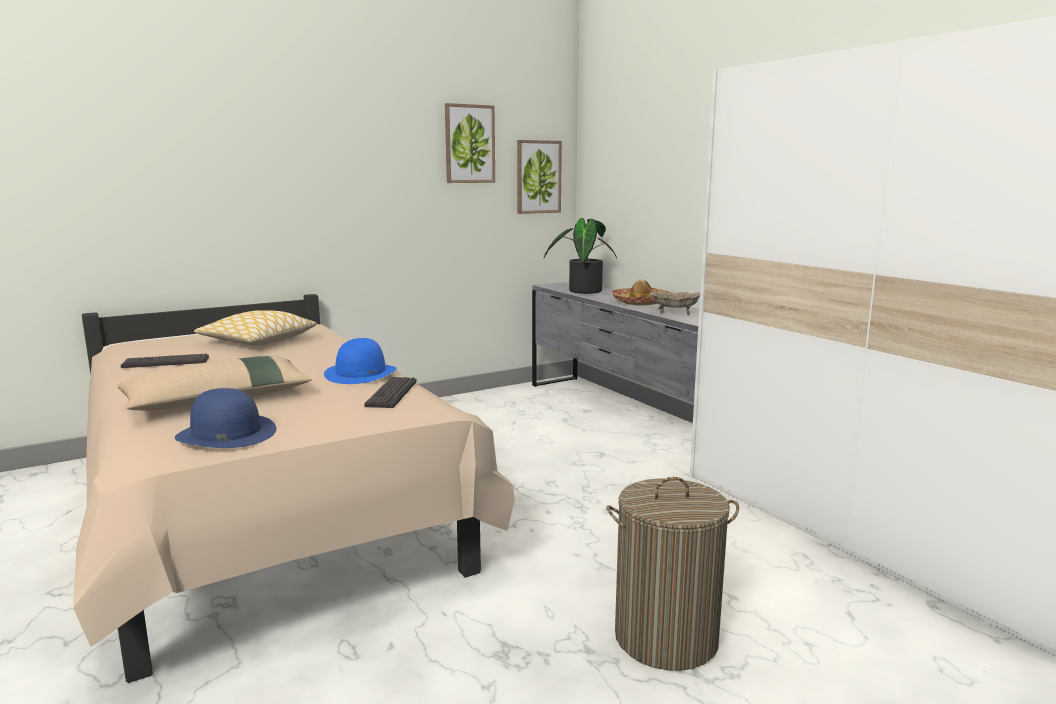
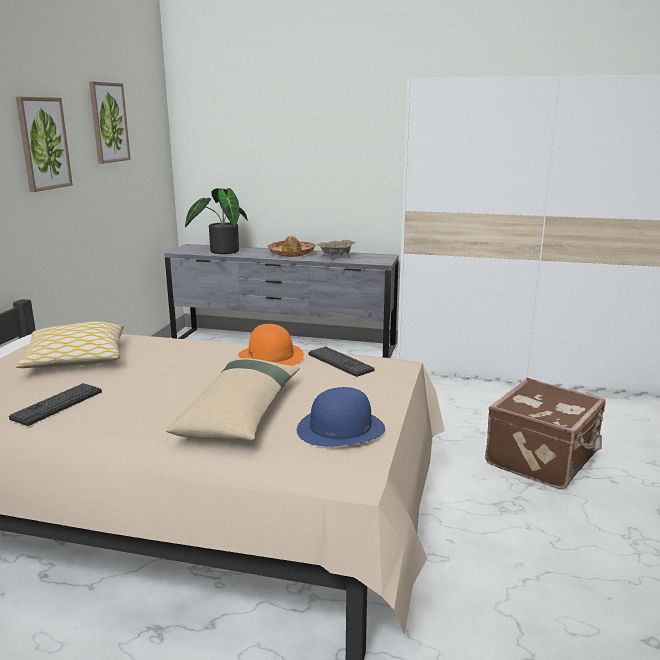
camera: 45 degrees left, 5 degrees up
(361, 373) = (271, 356): blue hat -> orange hat
(538, 177) = (151, 151): picture -> picture (43, 143)
(666, 638) = (543, 459): laundry basket -> brown suitcase

